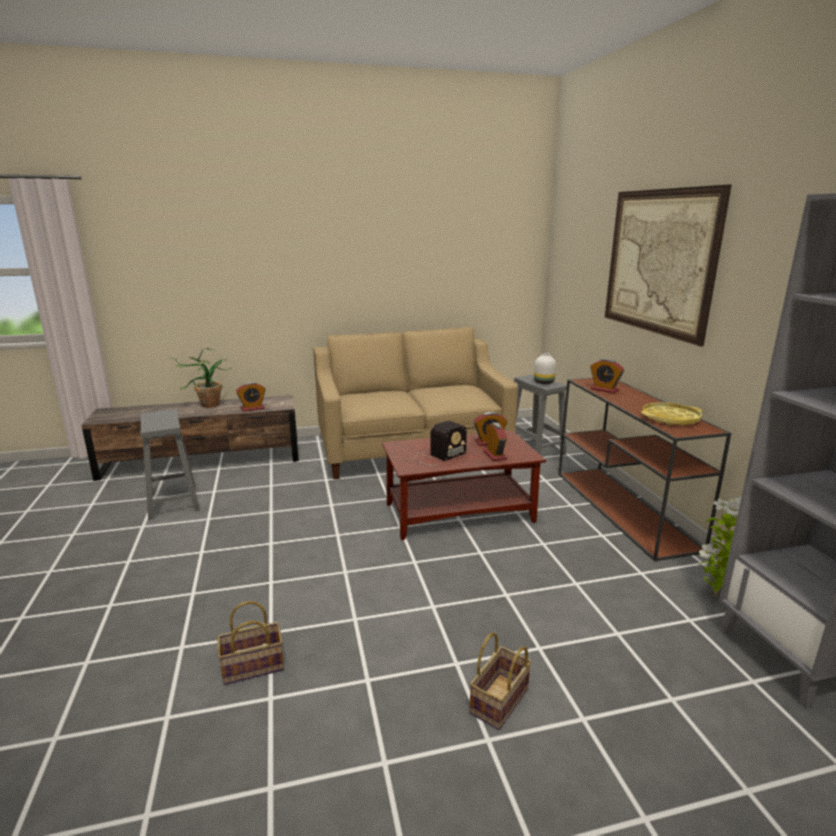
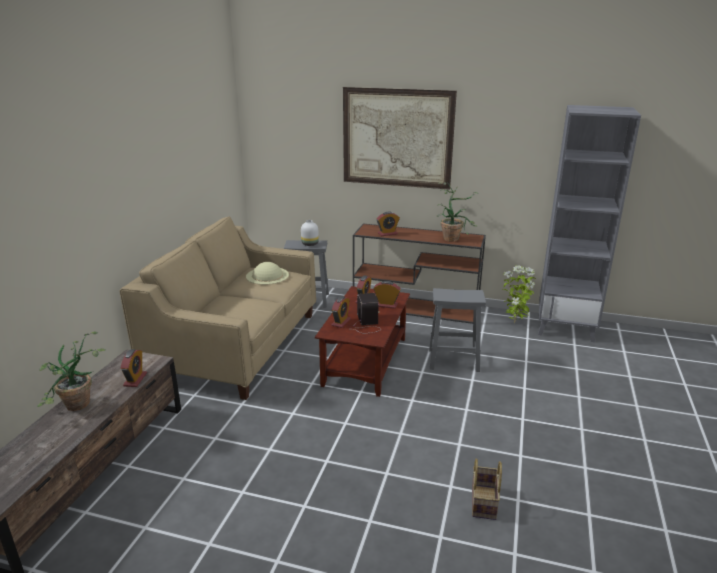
camera: 60 degrees left, 5 degrees up
(173, 502) = (176, 513): grey stool -> grey stool (454, 360)
(424, 445) = (341, 322): none -> alarm clock
(459, 391) = (267, 275): none -> beige hat
(499, 702) = (558, 416): basket -> none
(670, 419) = (453, 238): yellow tray -> potted plant

